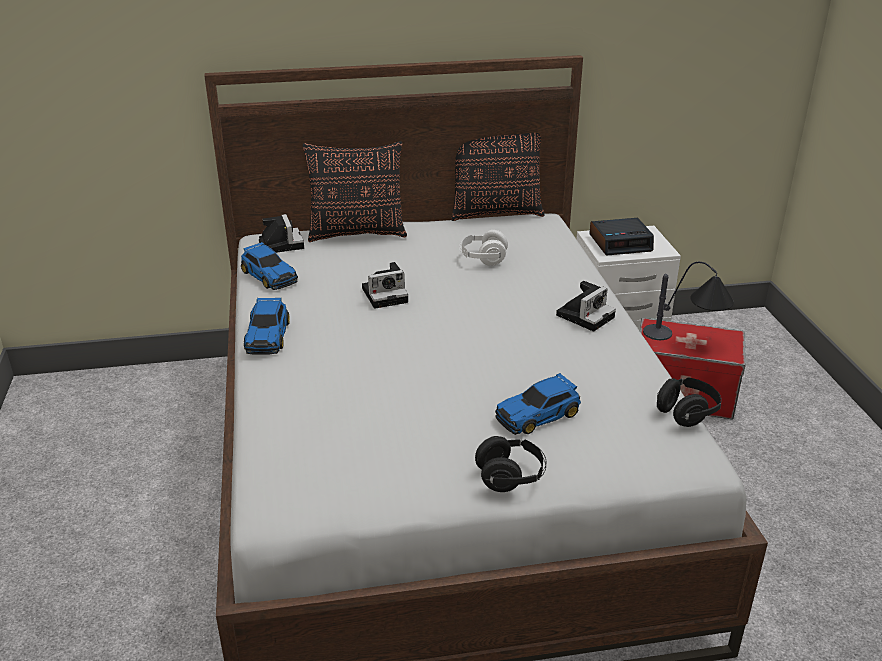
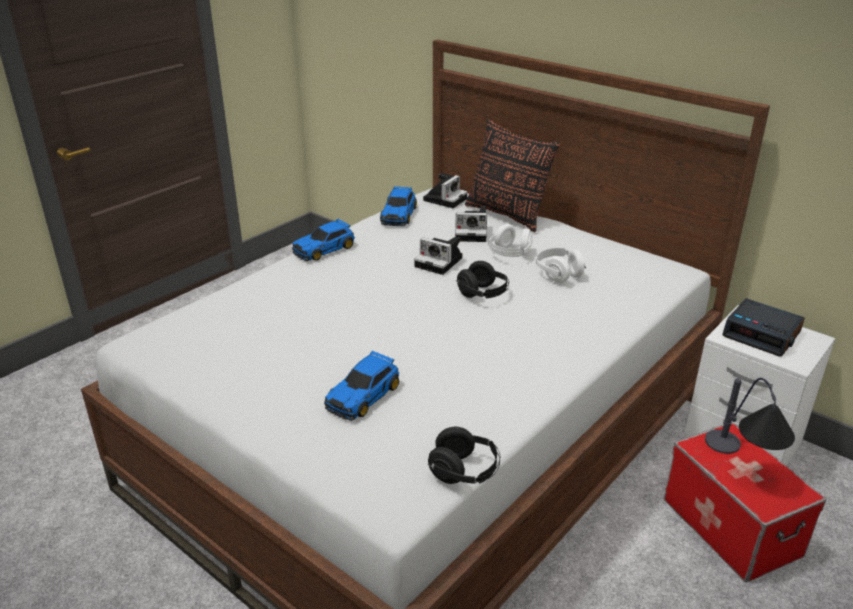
camera: 50 degrees right, 0 degrees up
(422, 262) = (509, 254): none -> white headphones
(496, 213) = (646, 248): black pillow -> none
(510, 477) = (265, 417): black headphones -> black headphones (483, 294)
(539, 415) = (364, 395): toy car -> toy car turned 75 degrees counterclockwise
(585, 315) = (548, 356): camera -> camera (472, 232)

